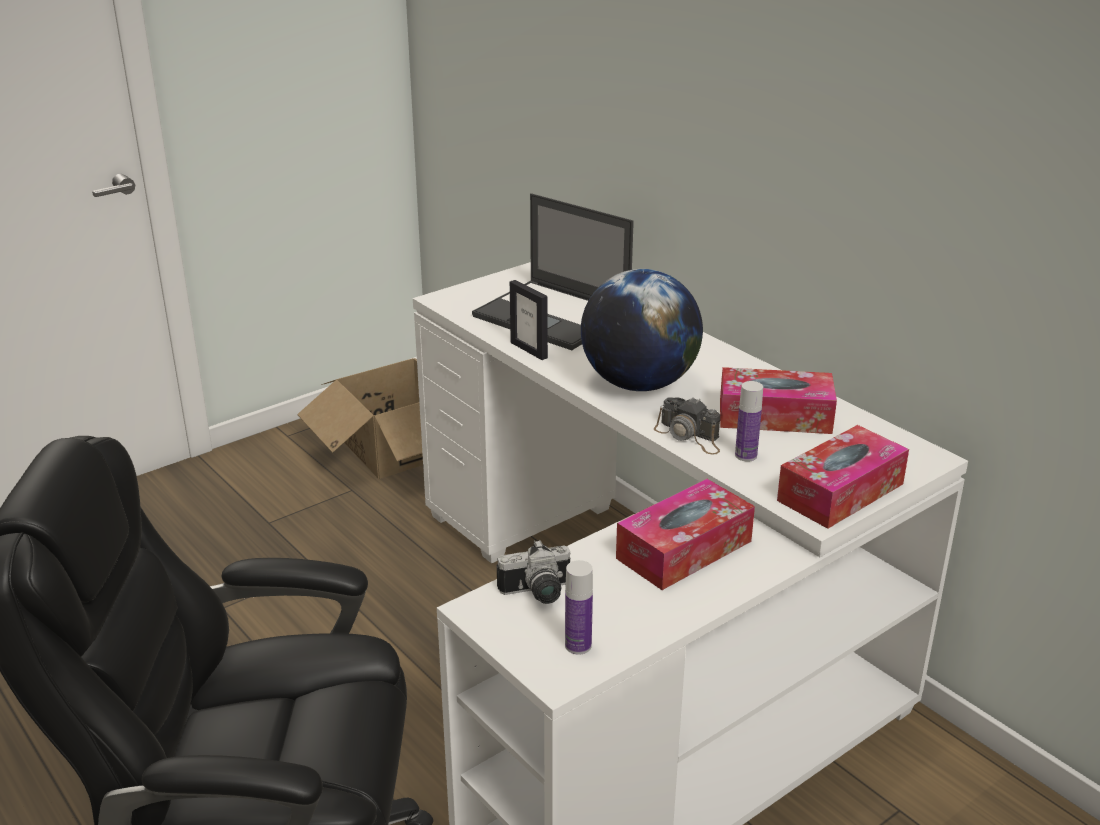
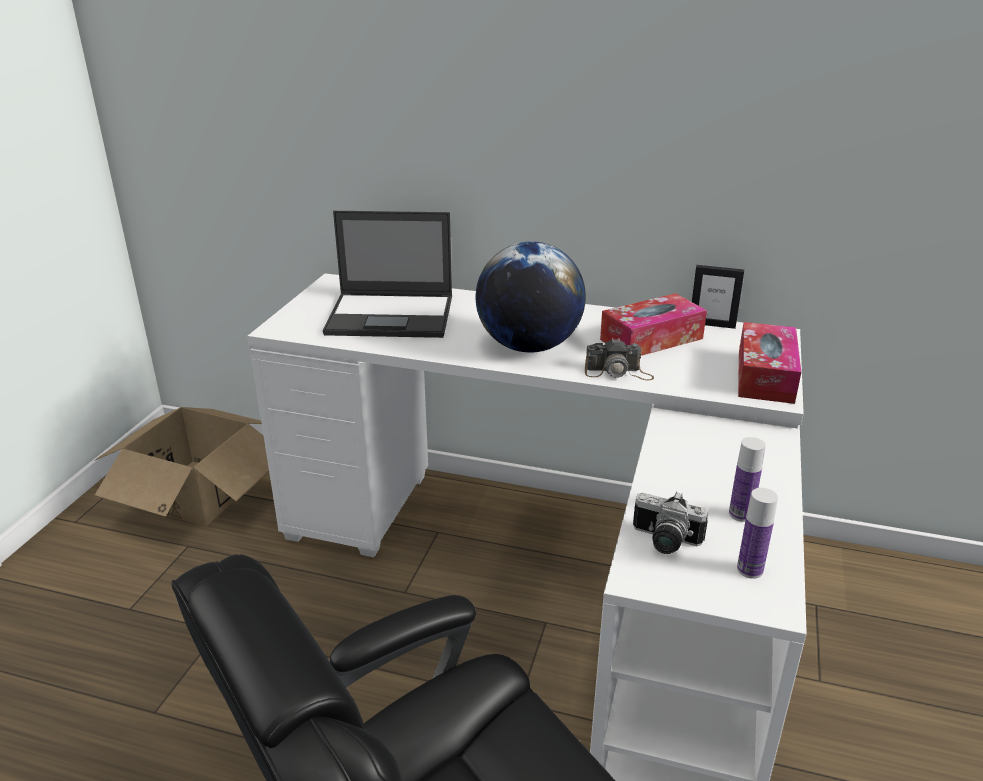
camera: 35 degrees left, 0 degrees up
(529, 350) = (409, 347): picture frame -> picture frame (712, 324)
(537, 593) = (664, 542): camera -> camera turned 75 degrees clockwise
(684, 550) = (712, 460): tissue box -> none
(746, 455) = (673, 372): bottle -> bottle (740, 514)

